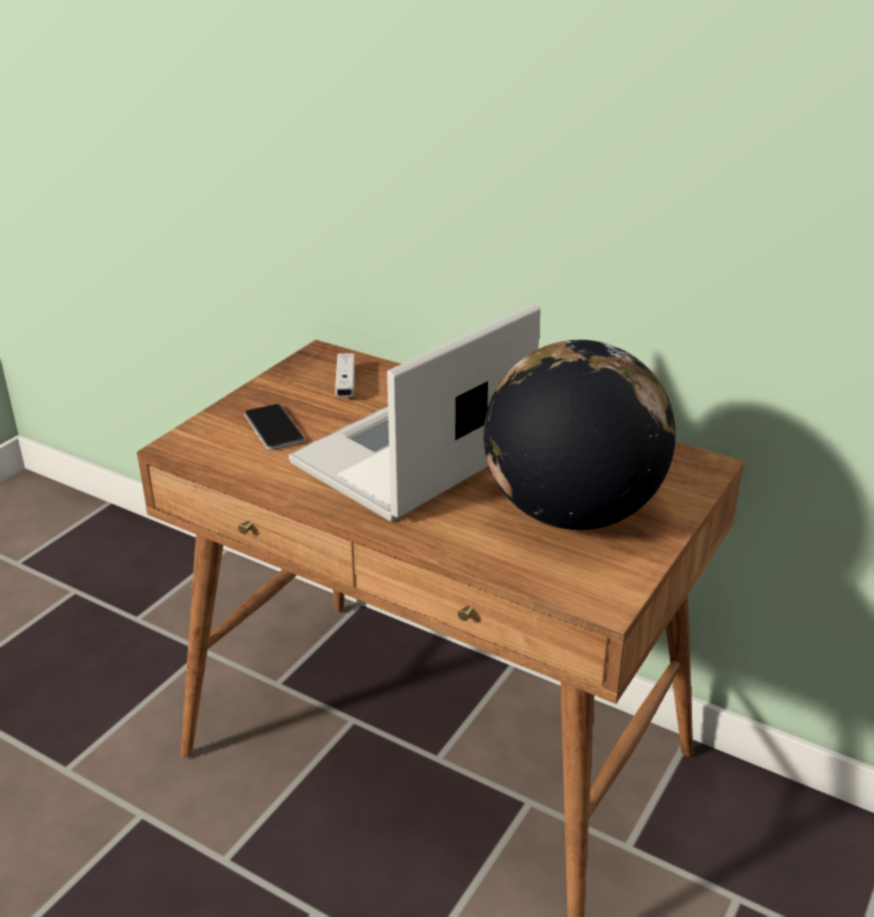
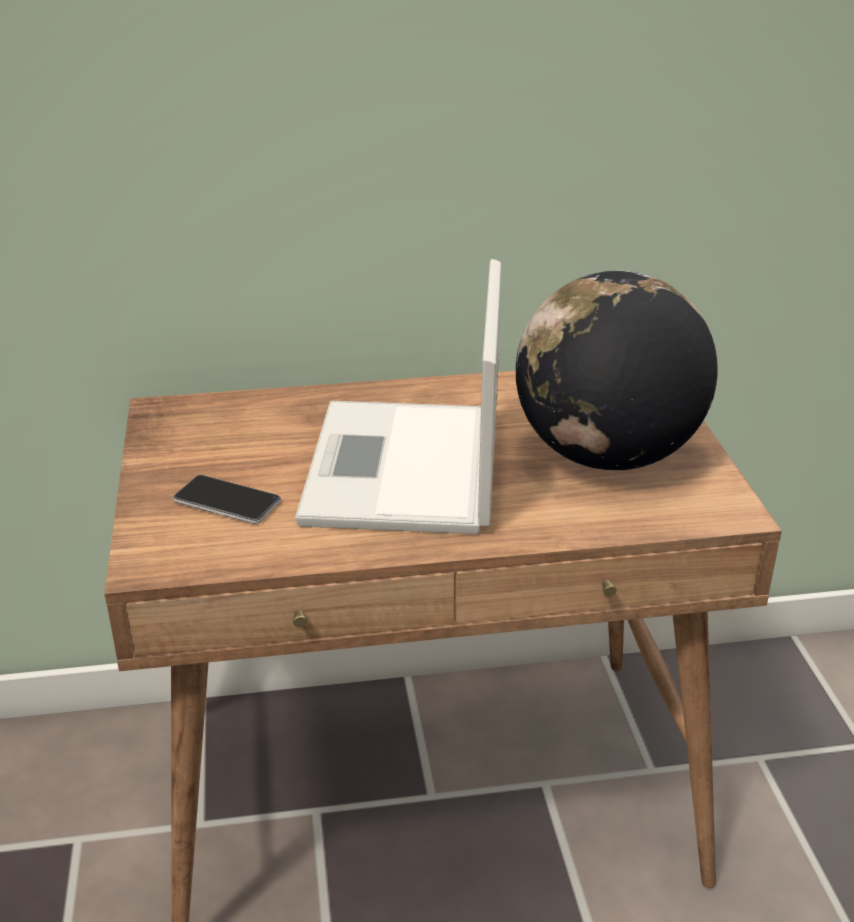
camera: 40 degrees left, 0 degrees up
(345, 384) = (234, 428): white game controller -> none

